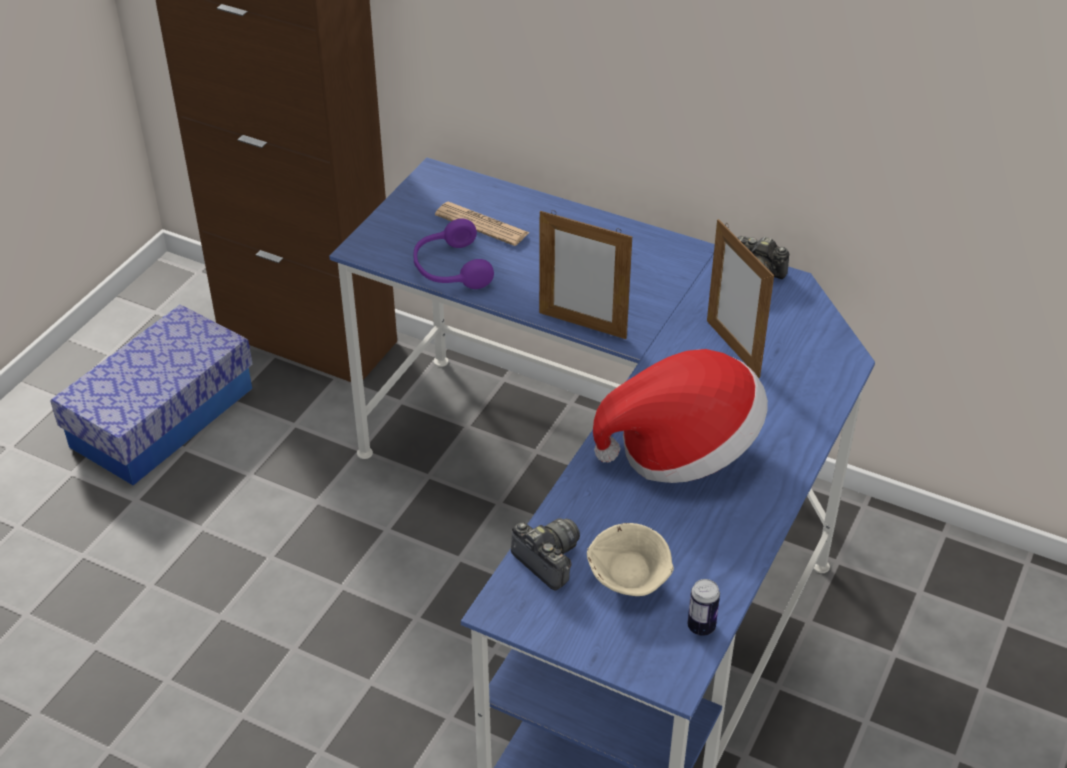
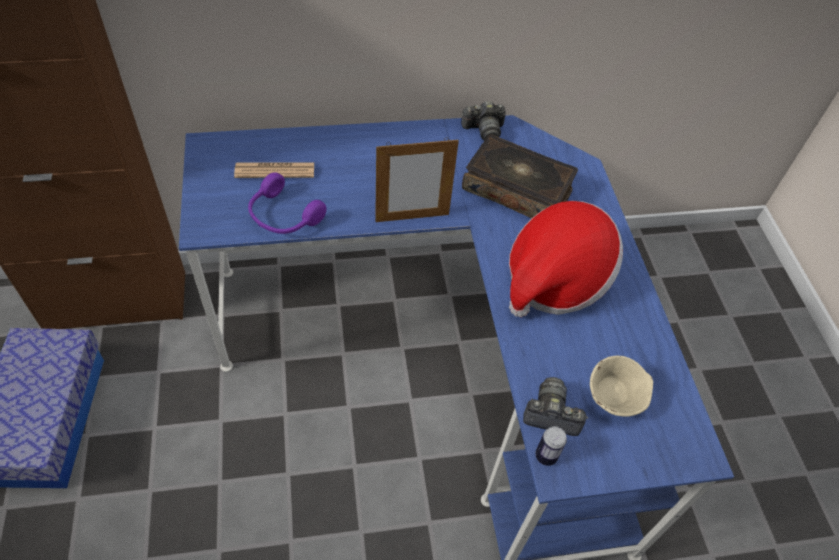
camera: 40 degrees left, 10 degrees up
(701, 627) = (681, 405): can -> can (546, 456)
(733, 348) = (517, 189): picture frame -> book

